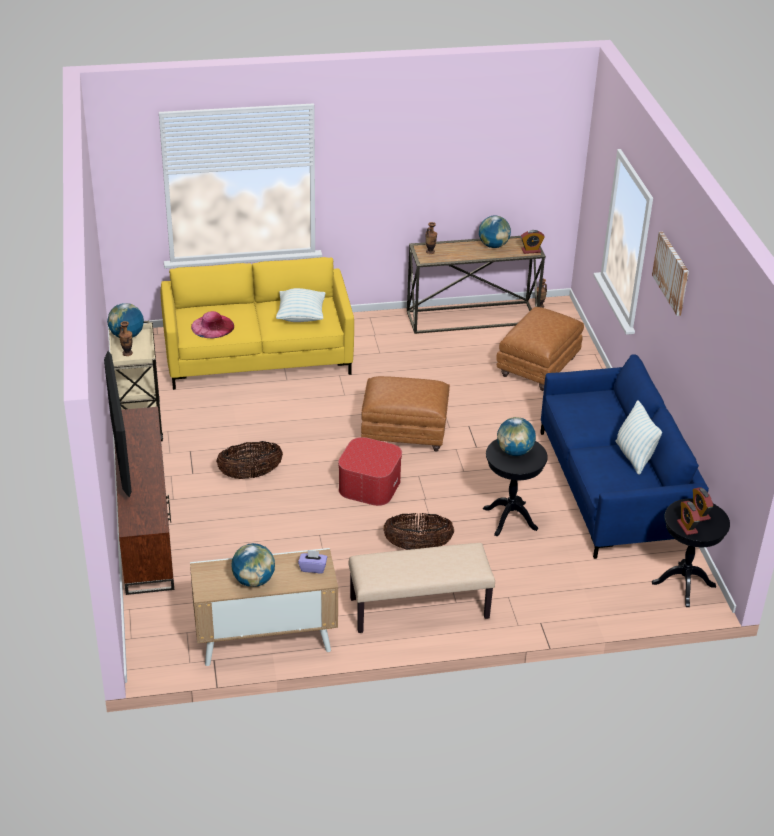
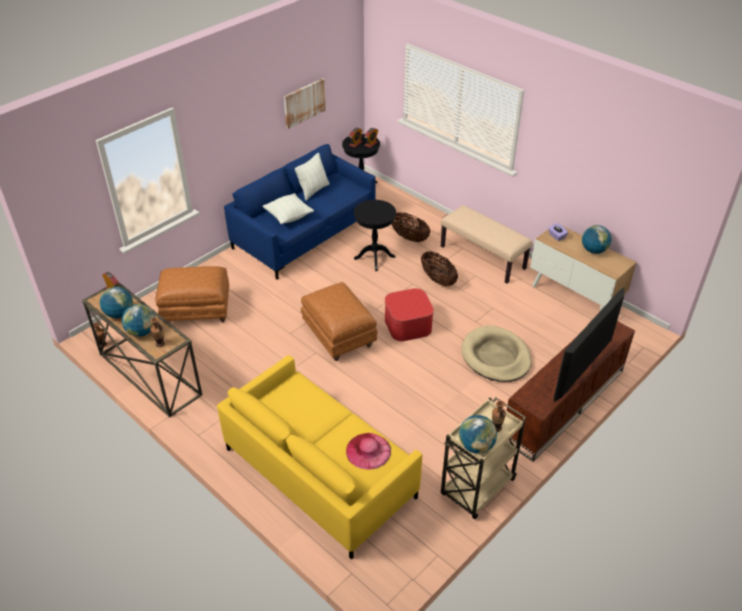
camera: 125 degrees left, 5 degrees up
(250, 474) = (461, 384): basket -> basket (409, 237)
(255, 518) = (495, 357): none -> beige dog bed
(301, 316) = (300, 404): pillow -> pillow (288, 217)
(514, 451) = (373, 212): globe -> globe (141, 332)
(671, 273) = (228, 113): picture -> picture (304, 102)

